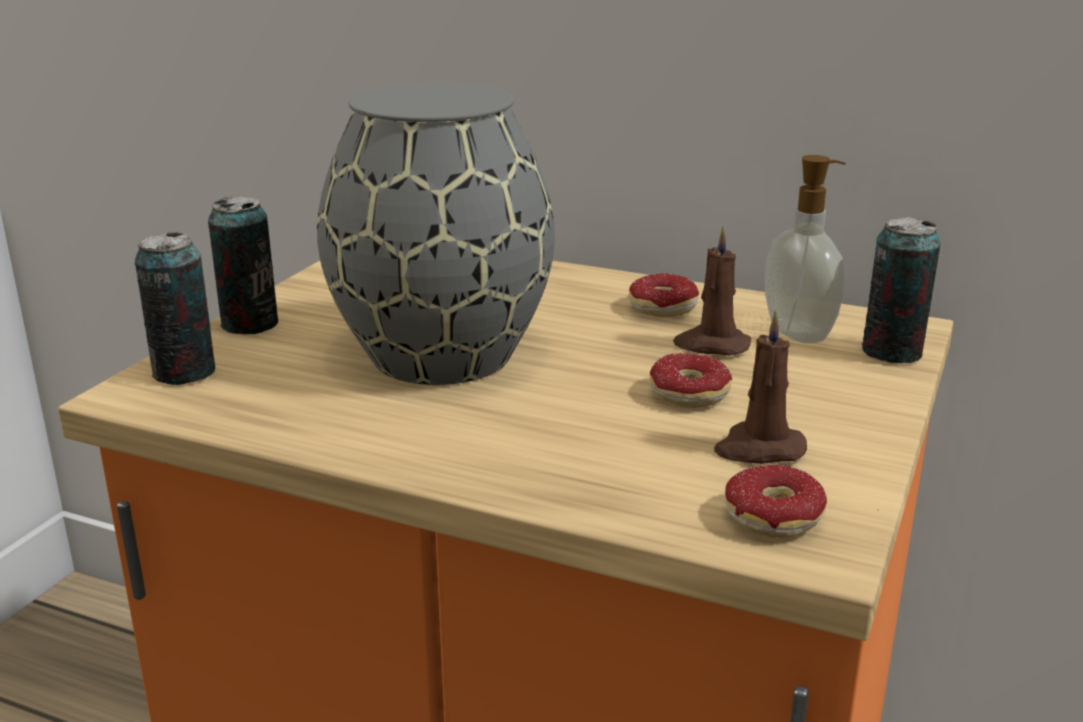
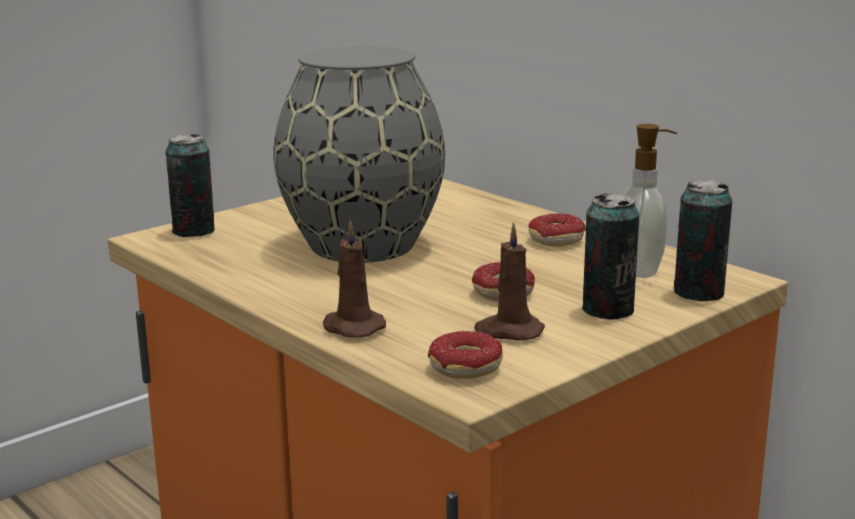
camera: 25 degrees right, 5 degrees down
(250, 324) = (261, 211): can -> can (607, 310)
(711, 345) = (560, 267): brown candle -> brown candle (351, 327)

